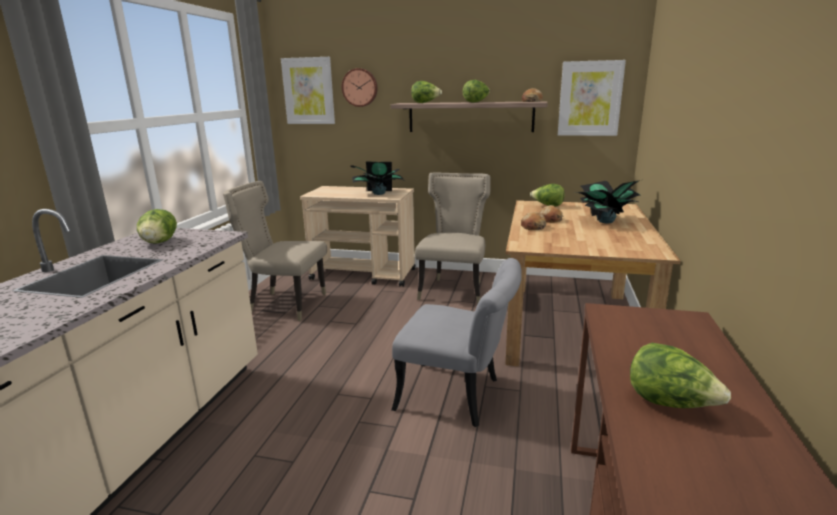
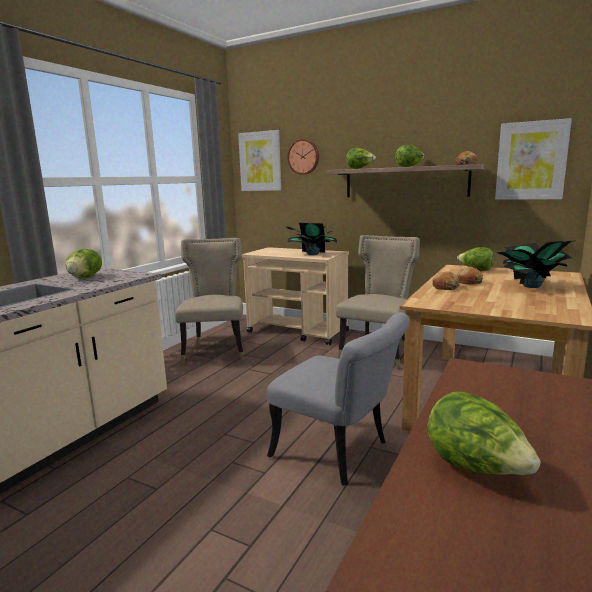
camera: 15 degrees right, 5 degrees down
(284, 304) = (216, 351): beige chair -> beige chair turned 60 degrees clockwise

